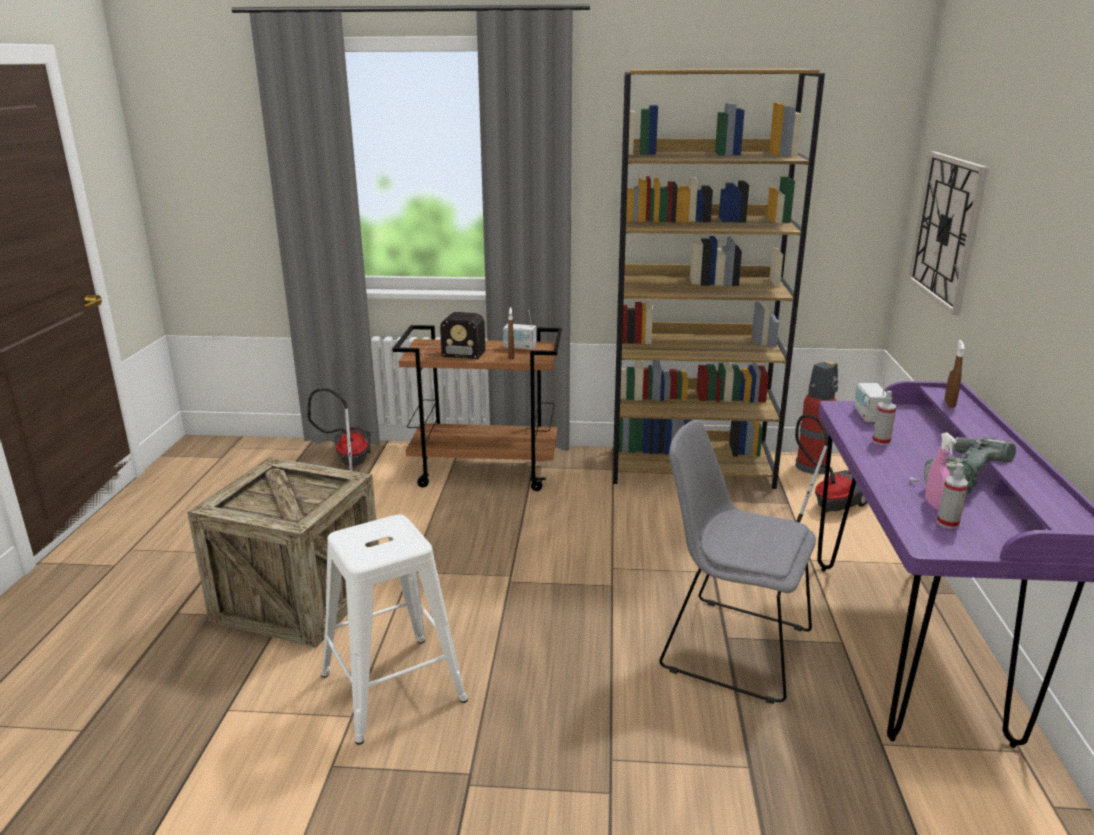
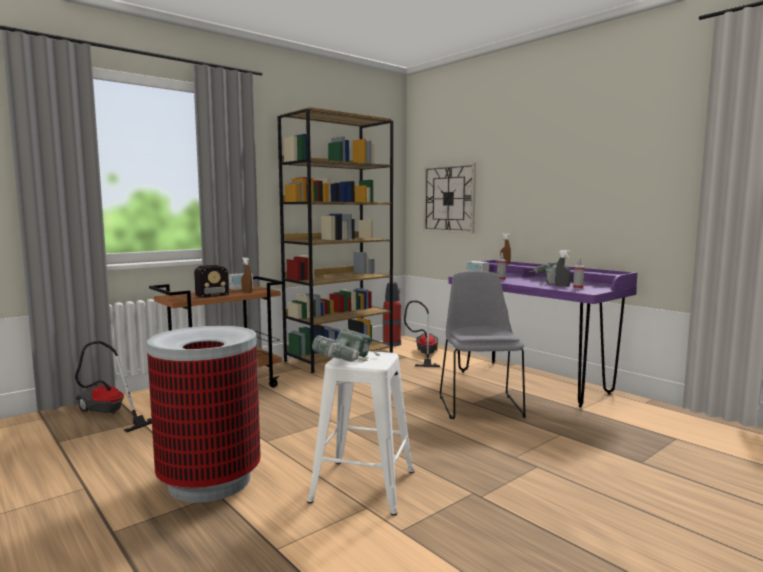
camera: 45 degrees left, 15 degrees down
(298, 598) = (210, 481): crate -> trash can
(347, 543) = (349, 363): none -> power drill
(730, 646) = (480, 405): grey chair -> grey chair turned 105 degrees clockwise
(934, 505) = (562, 286): pink spray bottle -> grey spray bottle

